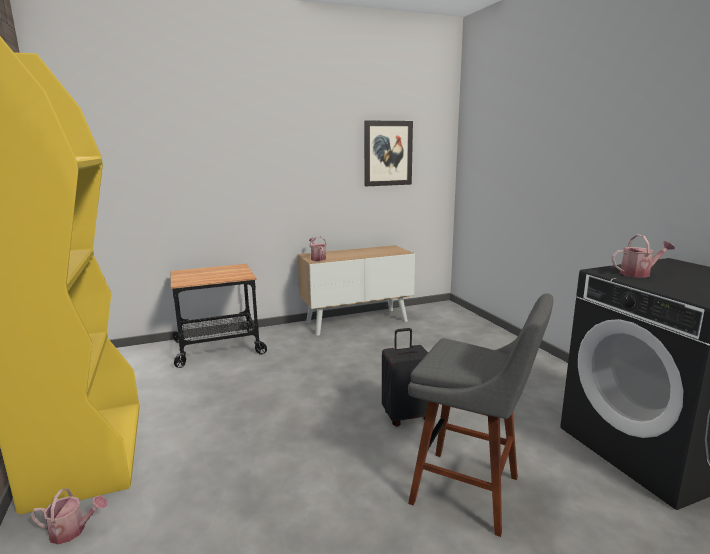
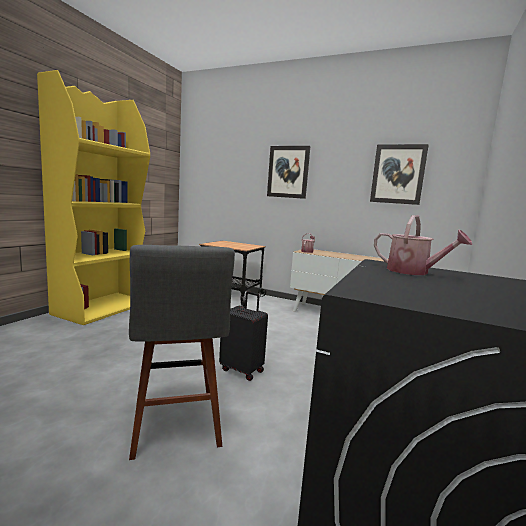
camera: 45 degrees right, 5 degrees down
(72, 531) = (44, 327): watering can -> none
(259, 157) = (288, 172): none -> picture

